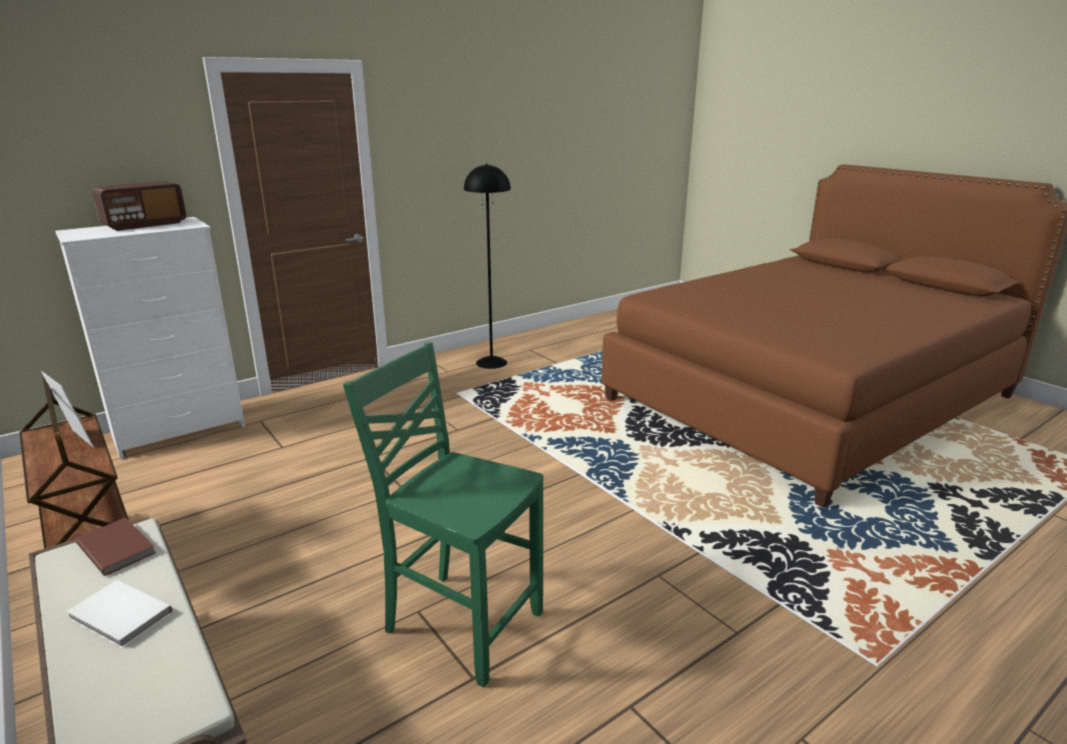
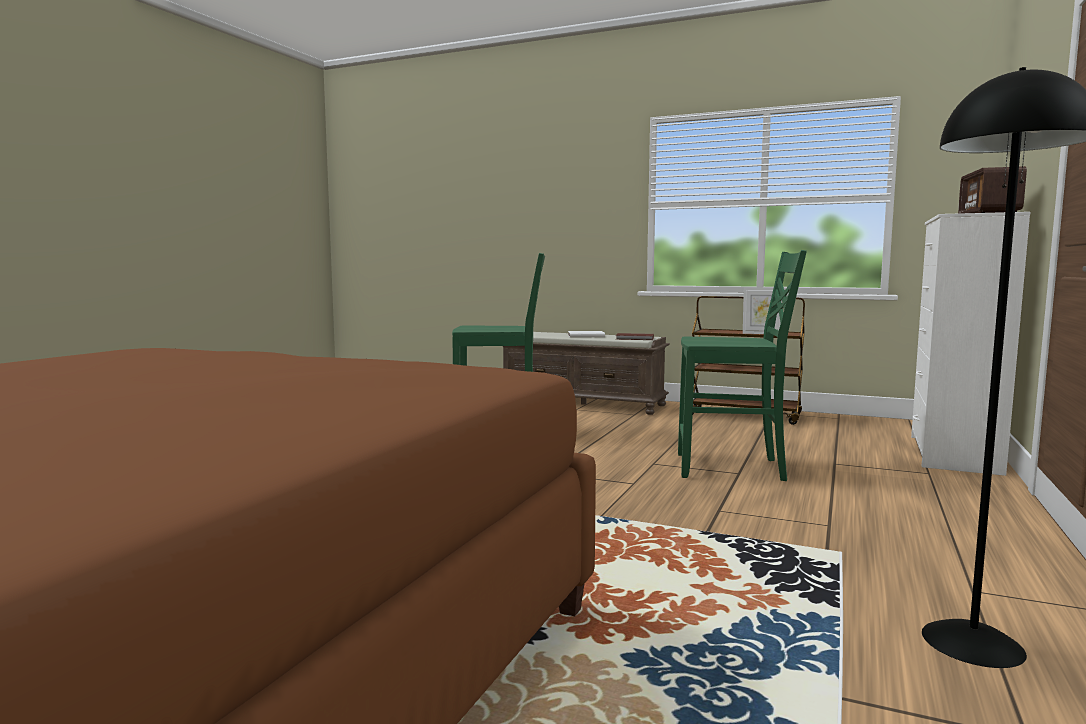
camera: 150 degrees right, 15 degrees down
(361, 464) = (732, 468): none -> green chair

